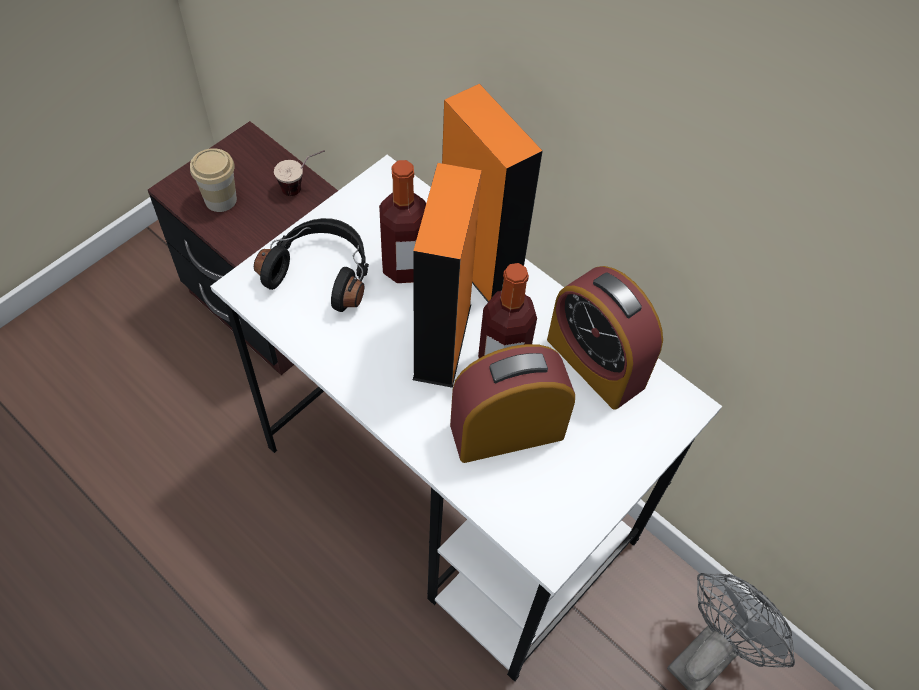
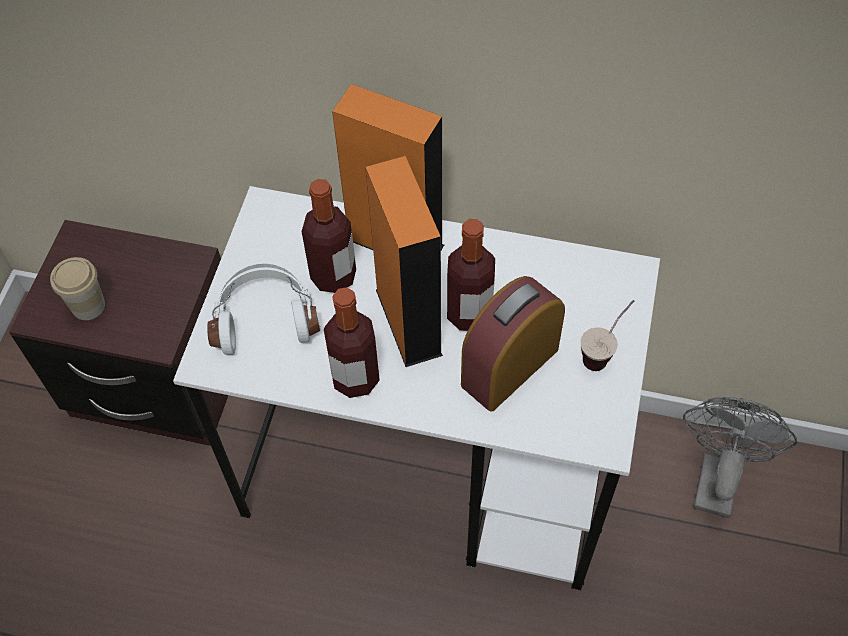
camera: 25 degrees left, 0 degrees up
(303, 187) = (159, 256): cup -> cup (604, 351)
(321, 272) = (264, 317): black headphones -> white headphones
(361, 366) = (355, 378): none -> bottle
(595, 362) = (542, 274): alarm clock -> none

